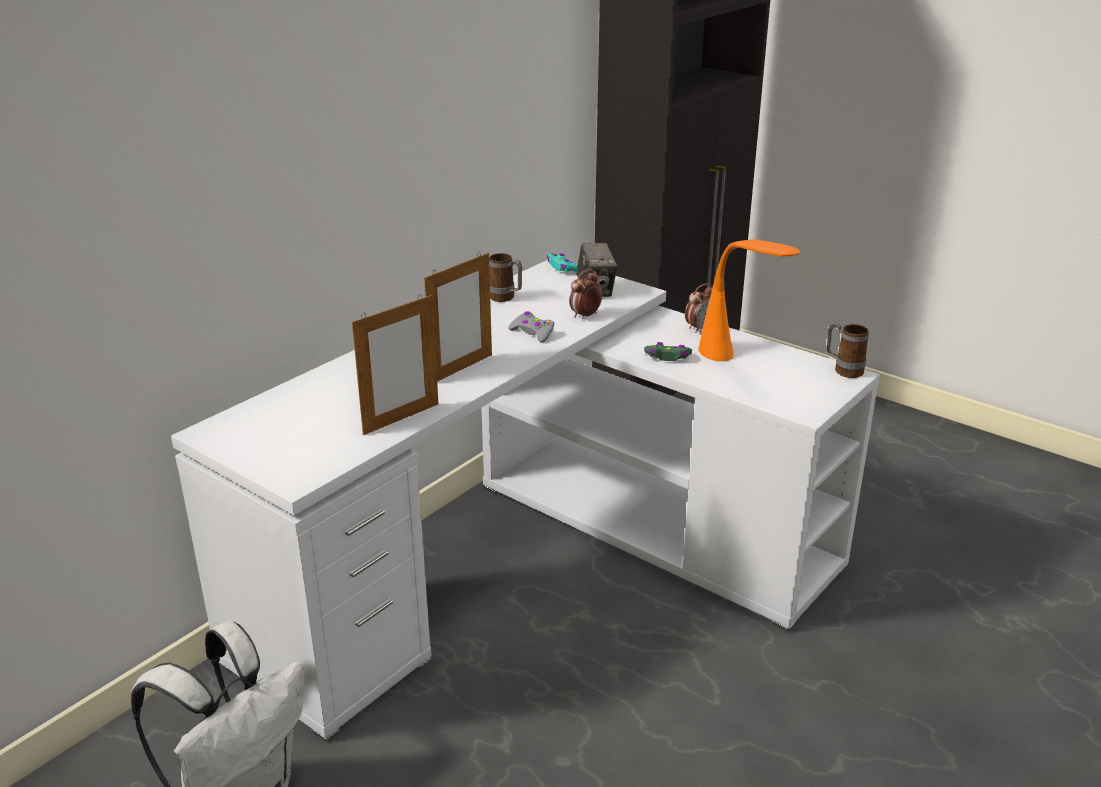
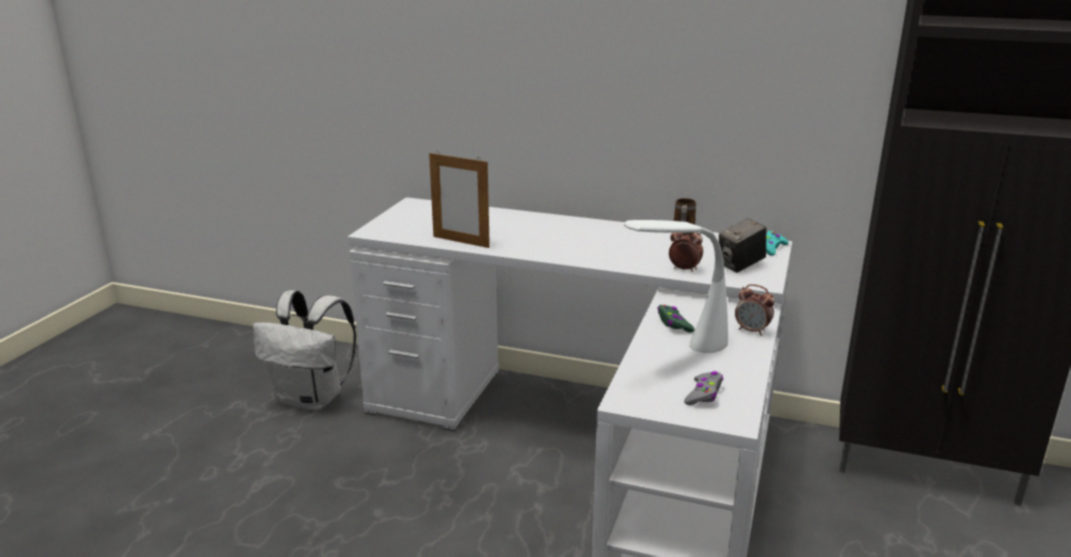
camera: 70 degrees right, 5 degrees down
(461, 369) = (547, 245): picture frame -> none
(533, 333) = (630, 256): grey game controller -> grey game controller (704, 394)
(739, 373) = (674, 359): orange table lamp -> white table lamp
(843, 370) = (740, 414): mug -> none

